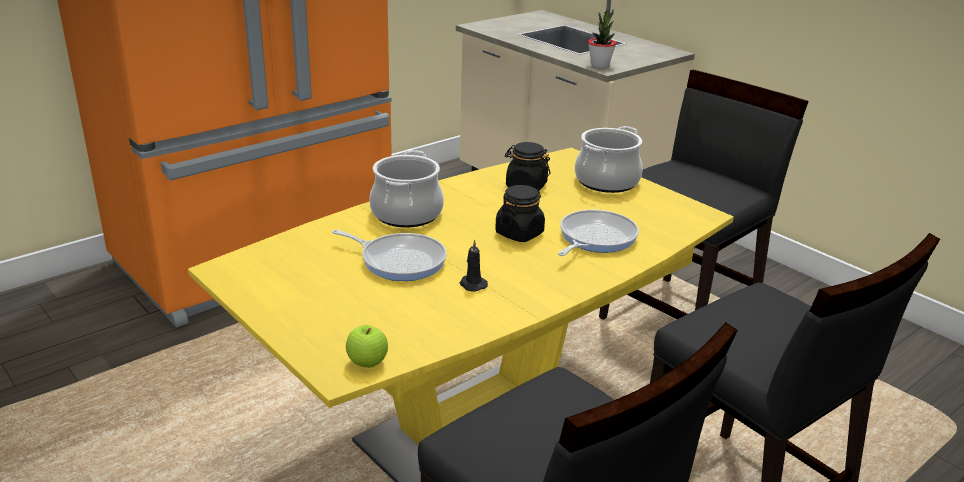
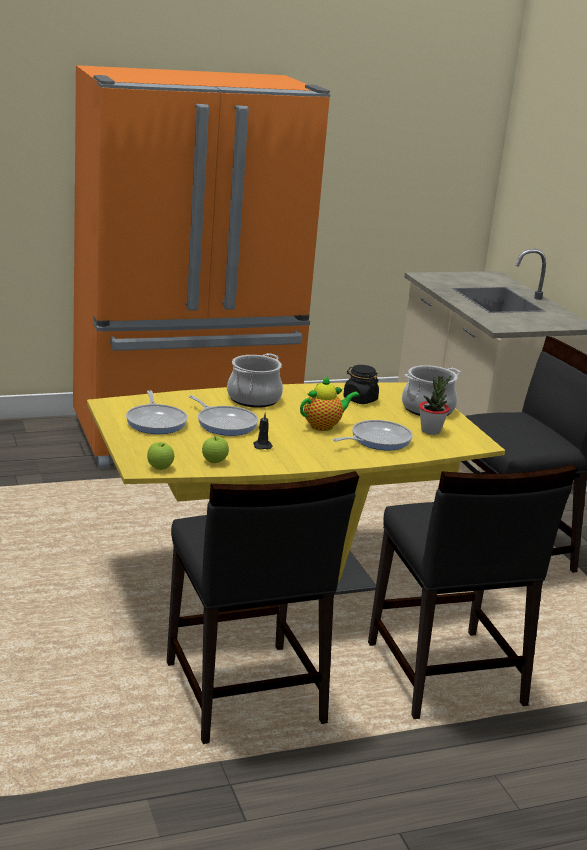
camera: 20 degrees right, 5 degrees down
(308, 281) = (156, 422): none -> frying pan
(432, 329) = (214, 461): none -> apple
(519, 233) = (324, 426): black jar -> teapot
(600, 65) = (496, 324): potted plant -> potted plant (430, 431)

